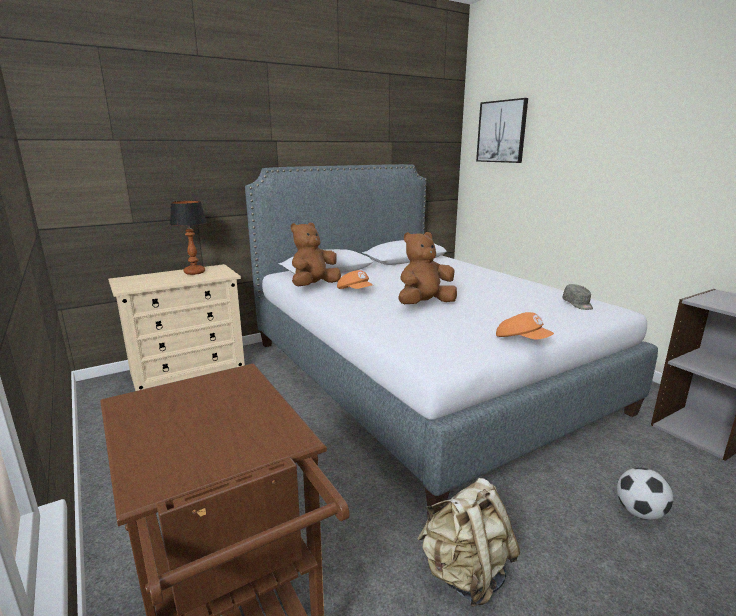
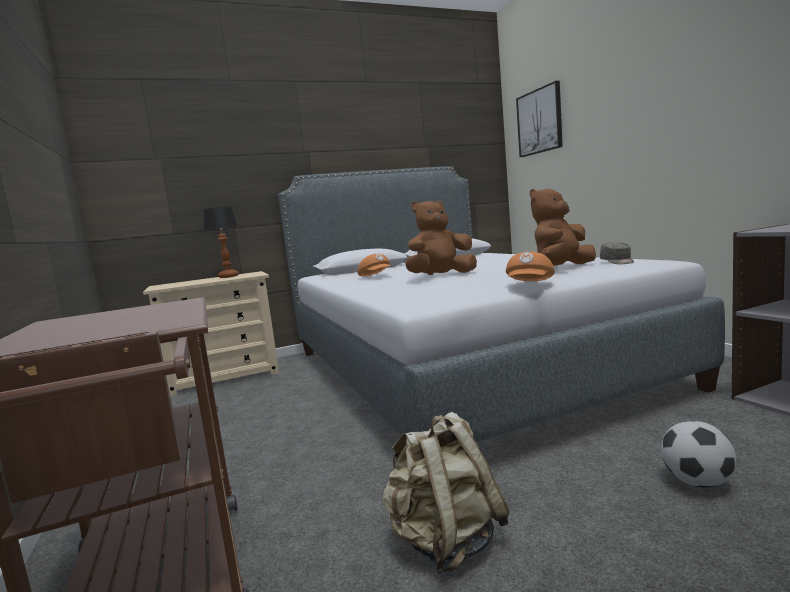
camera: 10 degrees right, 10 degrees down
(314, 286) = (338, 277): brown plush toy -> brown plush toy (562, 268)
(522, 340) = (530, 285): orange cap -> orange cap turned 60 degrees clockwise

